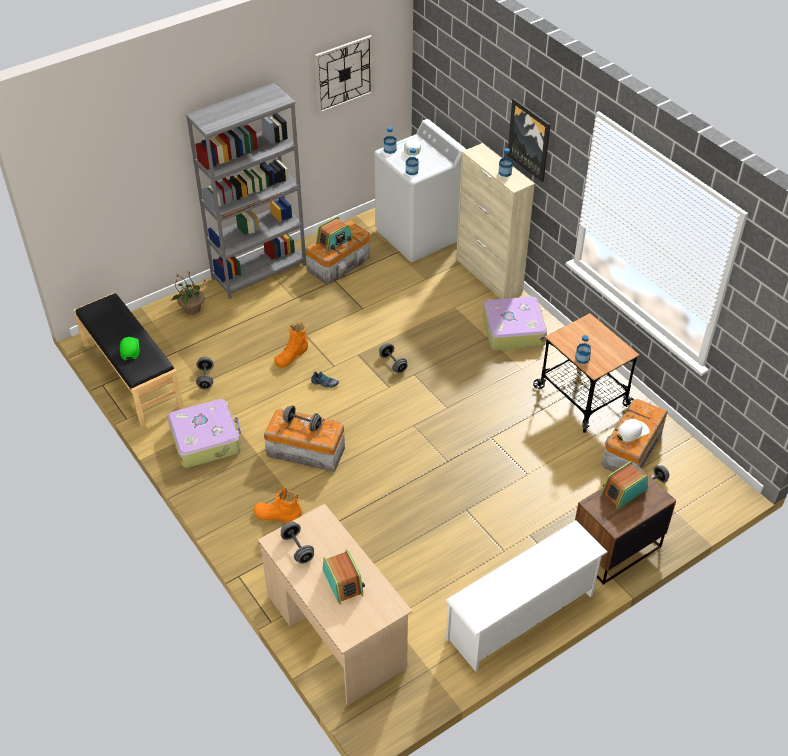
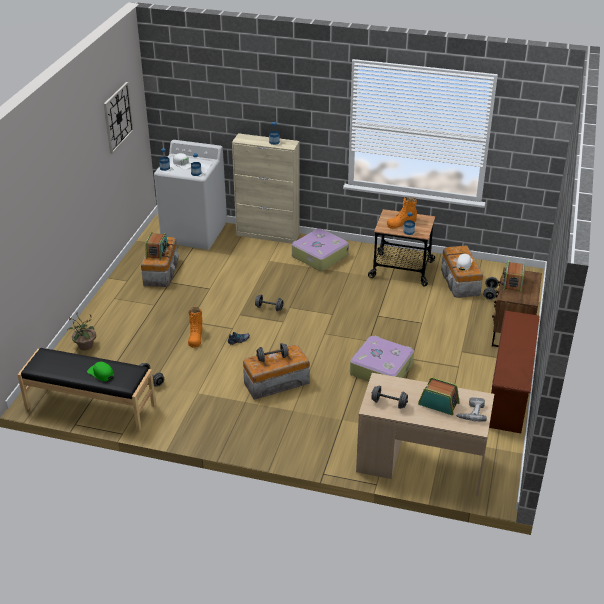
camera: 40 degrees left, 10 degrees down
(206, 439) = (199, 413): suitcase -> suitcase (381, 368)
(259, 271) = (108, 301): grey bookcase -> none
(278, 515) = (304, 426): orange boot -> orange boot (401, 223)
(361, 614) = (471, 412): none -> power drill
(521, 618) = (509, 393): white shoe rack -> brown shoe rack
(529, 139) = (287, 109): picture -> none

